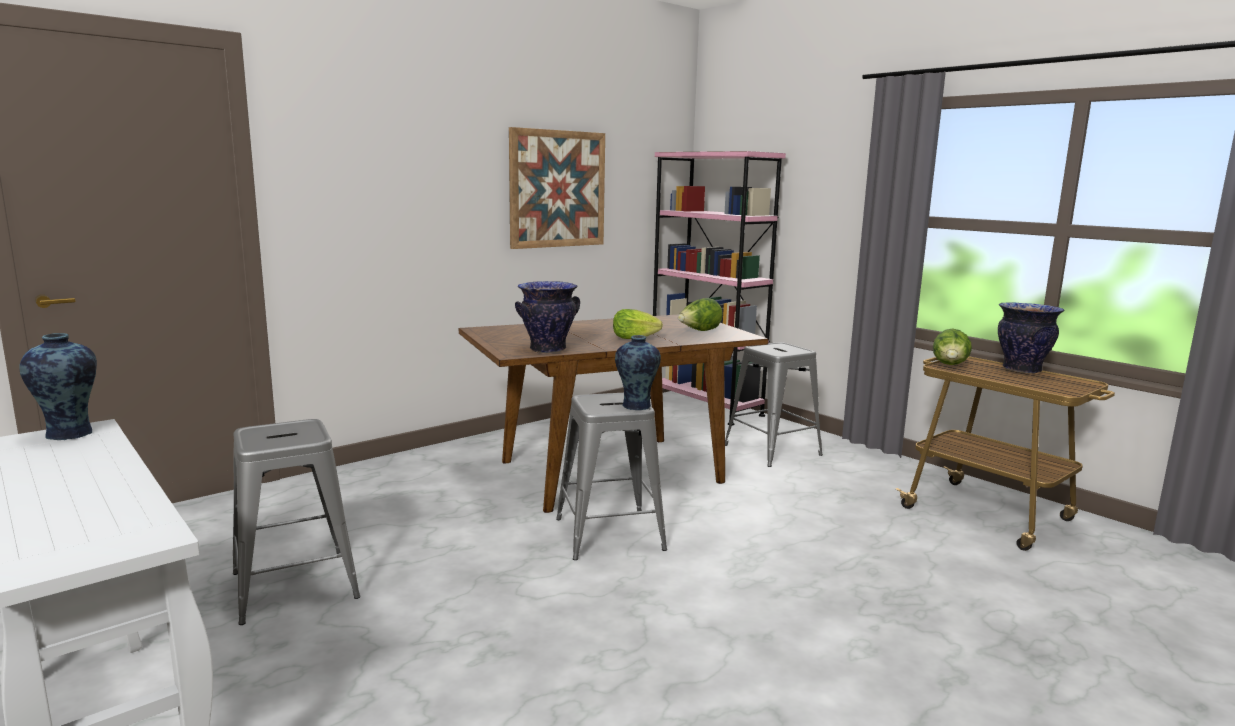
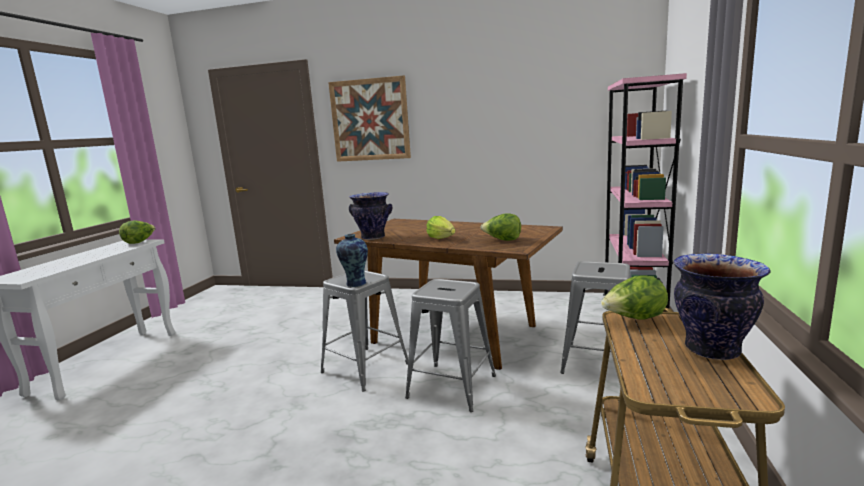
camera: 55 degrees right, 0 degrees up
(69, 434) = (139, 242): vase -> lettuce
(295, 585) = (238, 333): grey stool -> grey stool (452, 386)
(557, 189) = (507, 125): picture -> picture (370, 120)

